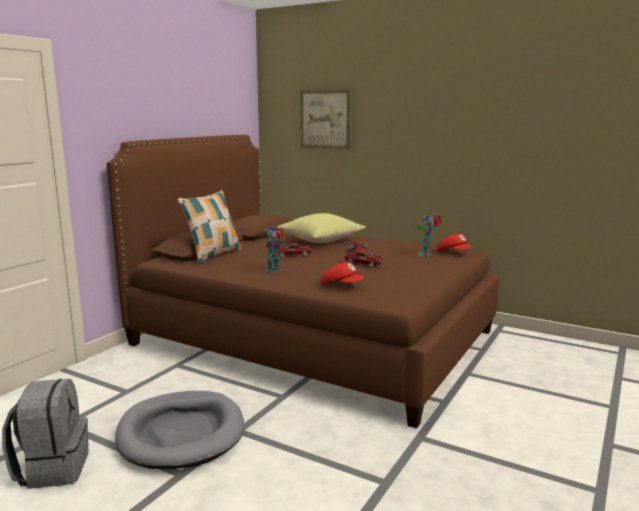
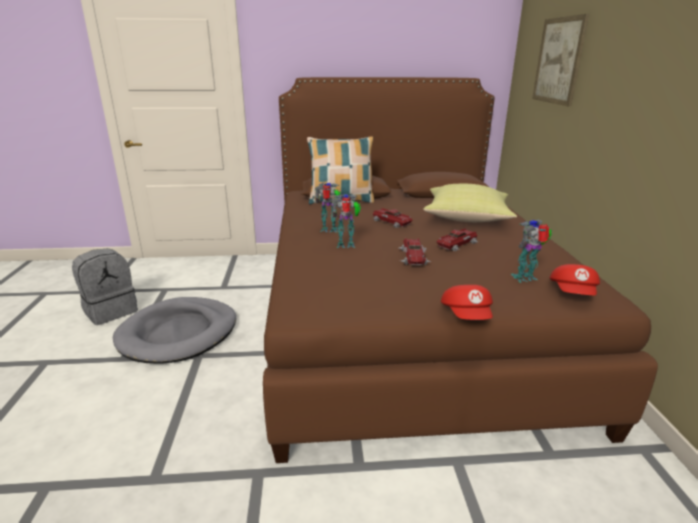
camera: 55 degrees right, 10 degrees up
(314, 272) = (346, 245): none -> toy robot
(342, 286) = (319, 268): red cap -> red cap (467, 316)

